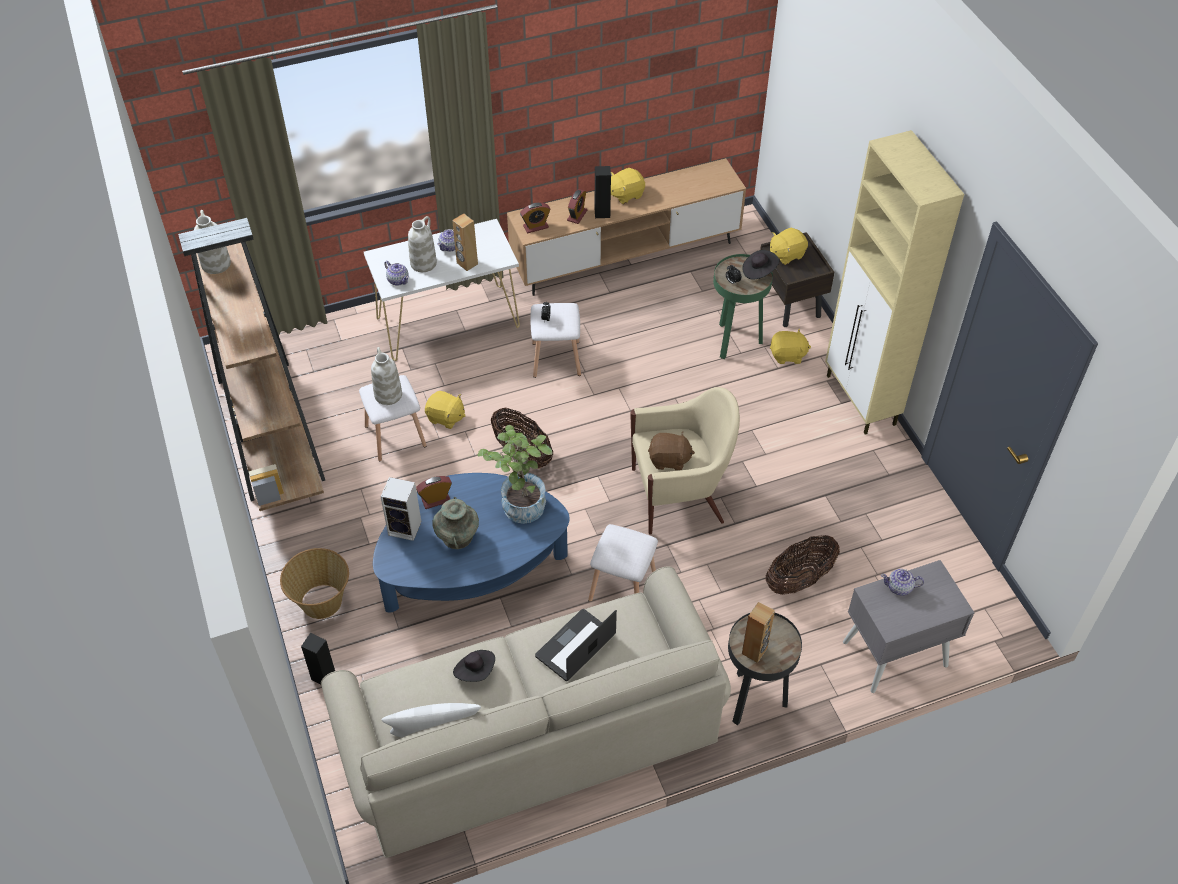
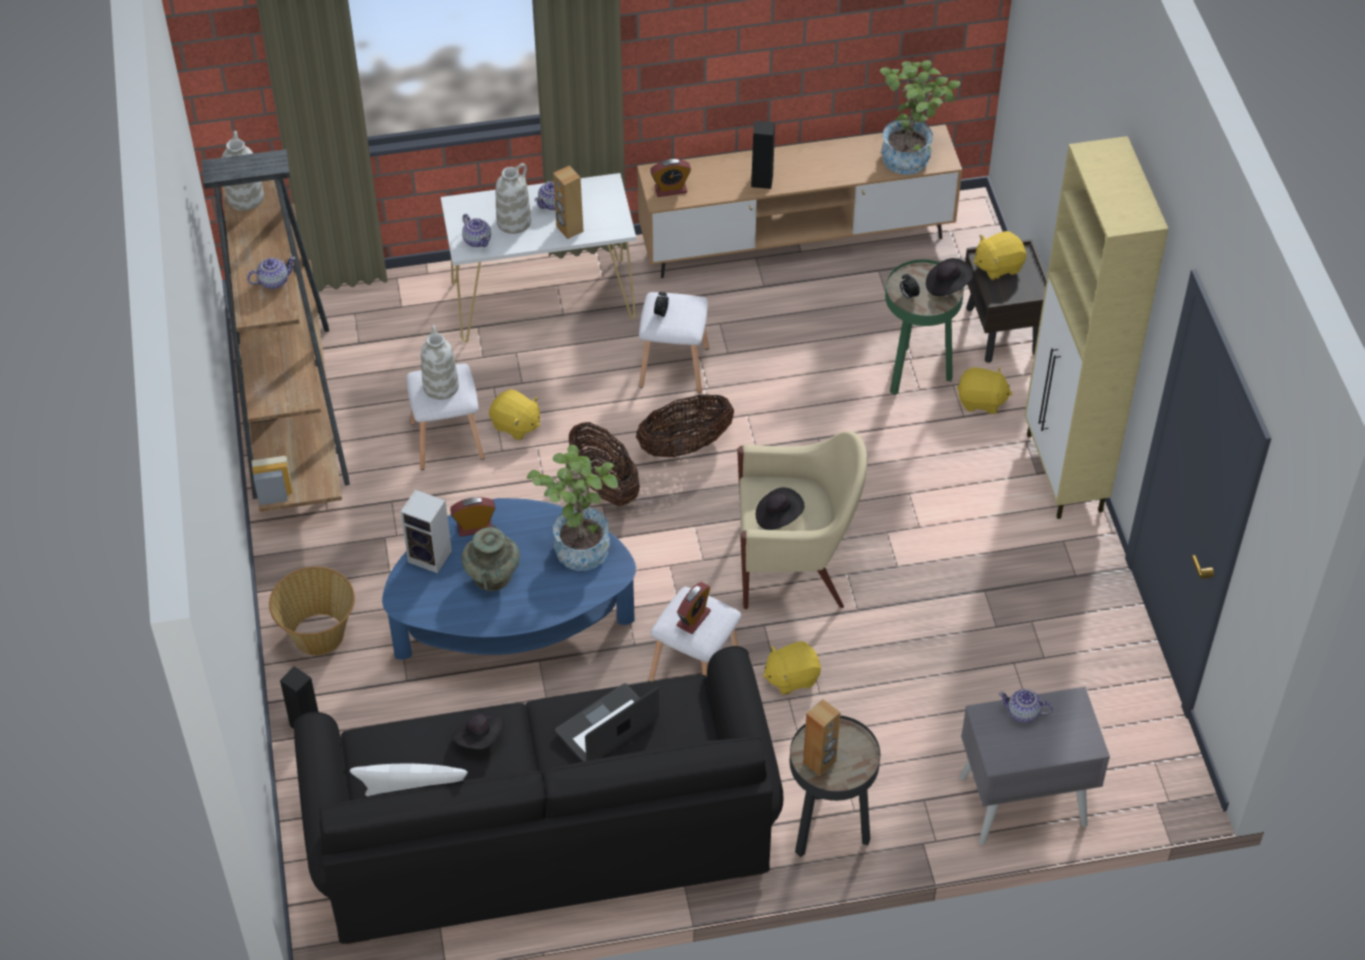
camera: 10 degrees right, 0 degrees up
(249, 325) = (273, 281): none -> teapot
(530, 737) = (542, 833): beige sofa -> black sofa
(577, 215) = (728, 180): alarm clock -> alarm clock (693, 618)
(625, 194) = (799, 159): yellow plush toy -> yellow plush toy (791, 677)
(669, 460) = (778, 516): brown plush toy -> black hat
(707, 182) = (911, 155): none -> potted plant
(799, 579) = (923, 692): basket -> basket (685, 445)

